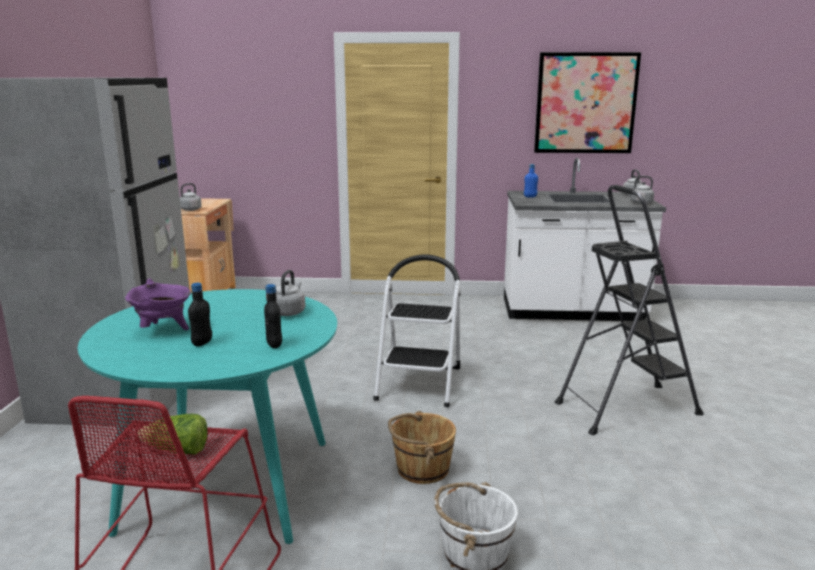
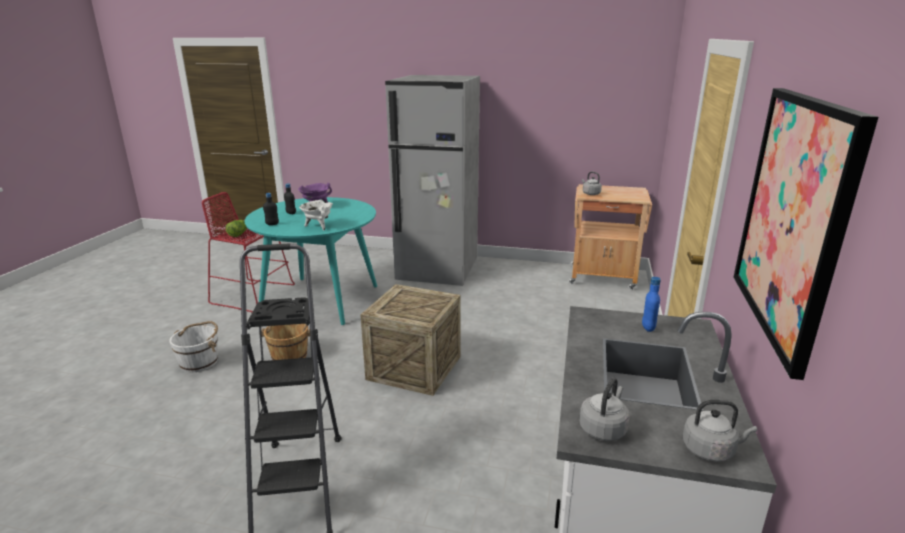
camera: 100 degrees right, 5 degrees up
(288, 312) = (318, 226): grey kettle -> white cooking pot
(420, 382) = (414, 368): step ladder -> crate

